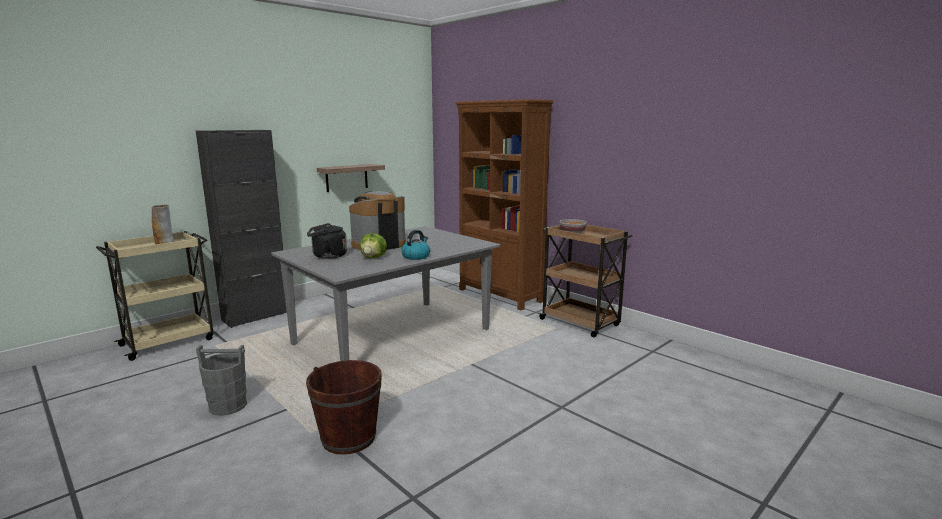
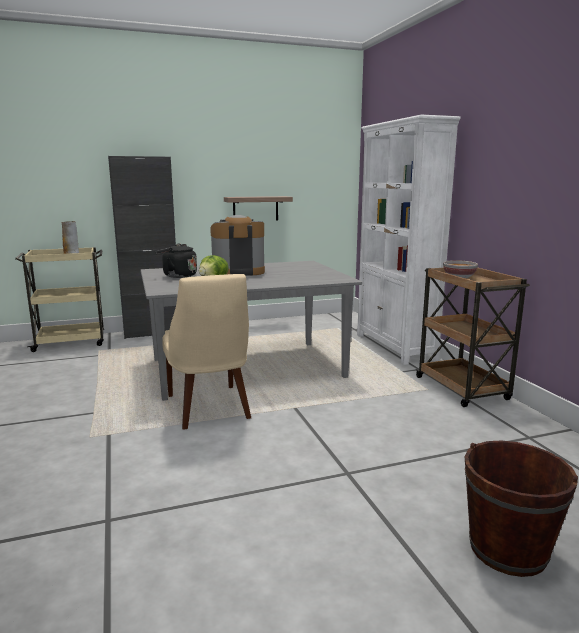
camera: 25 degrees right, 0 degrees up
(227, 406) = (56, 400): grey bucket -> none
(348, 438) = (113, 450): brown bucket -> brown bucket (508, 550)
(398, 380) = (209, 408): none -> beige chair
(416, 256) = (254, 283): kettle -> none
(500, 295) = (395, 347): brown bookcase -> white bookcase

